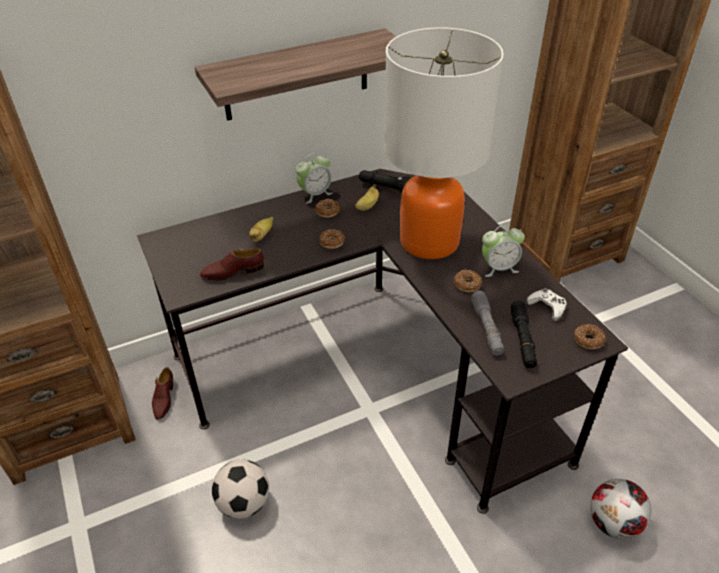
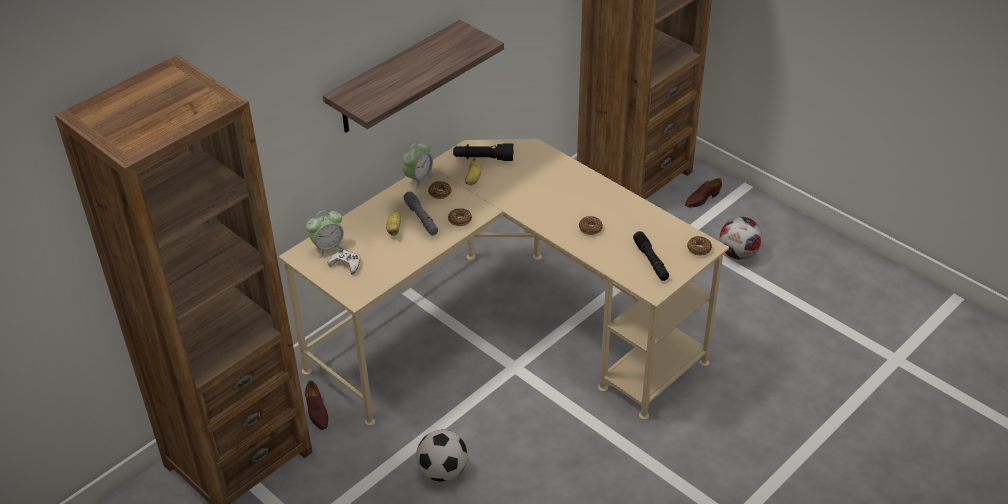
camera: 20 degrees left, 0 degrees up
(233, 272) = (389, 266): brown shoe -> brown shoe (702, 199)
(376, 371) = (505, 333): black desk -> beige desk
(429, 241) = (543, 199): table lamp -> none
(486, 328) = (620, 259): grey flashlight -> grey flashlight (421, 218)
(498, 268) = (609, 208): alarm clock -> alarm clock (328, 247)
(547, 307) = (660, 231): white game controller -> white game controller (346, 264)
(614, 523) = (749, 396): football -> football (739, 254)

